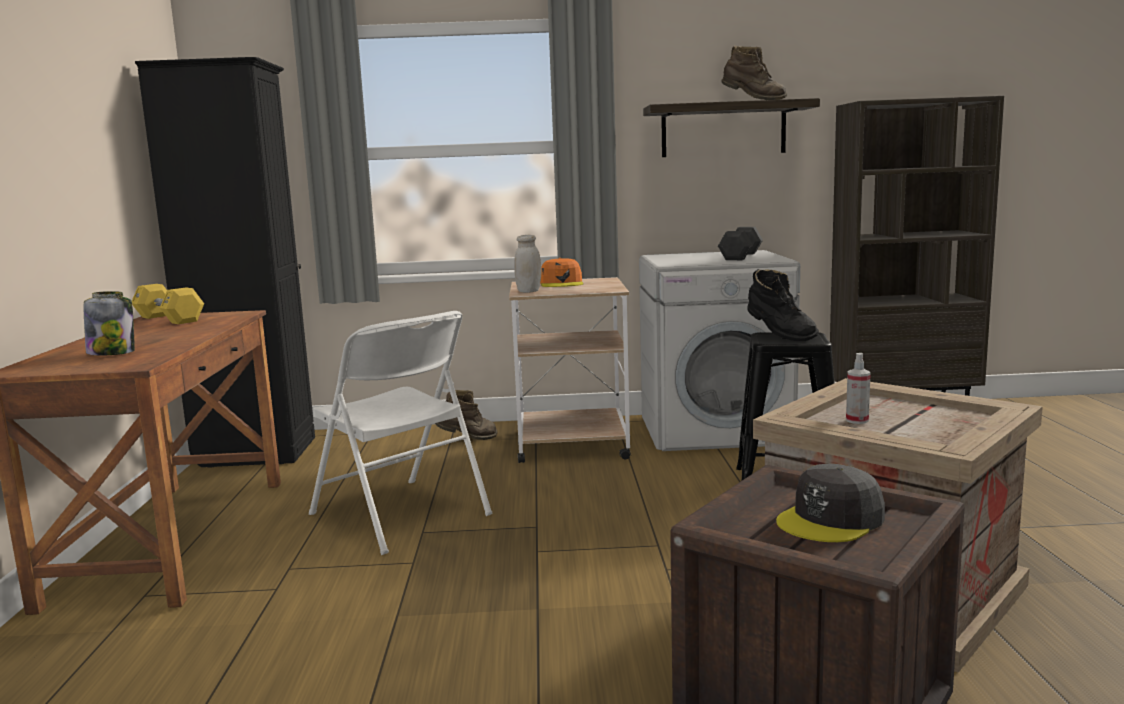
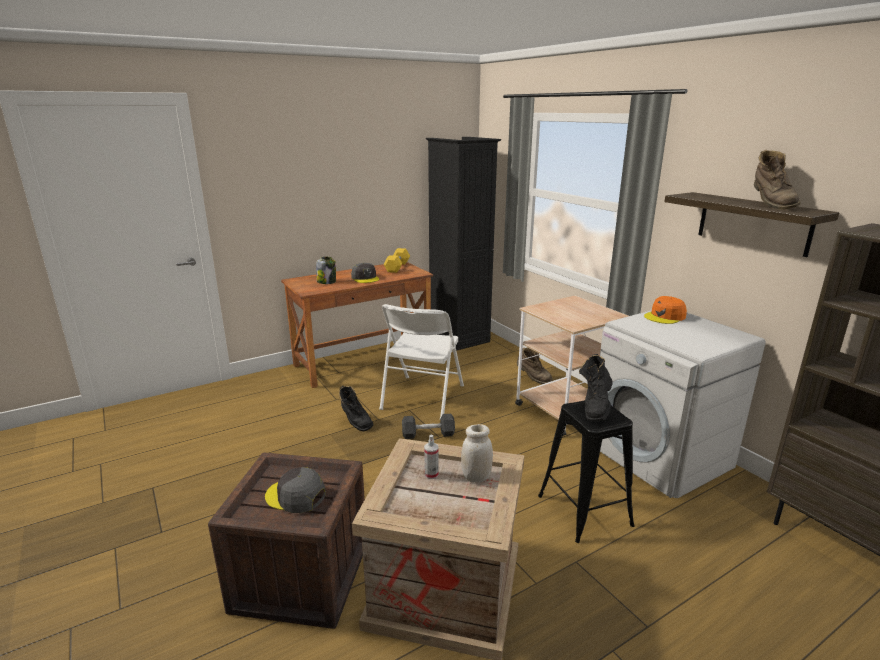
camera: 60 degrees right, 10 degrees up
(171, 335) = (365, 278): none -> grey cap
(392, 584) = (355, 422): none -> black boot
(529, 291) = (541, 308): white jar -> white jar (476, 477)
(562, 283) = (581, 308): orange cap -> orange cap (665, 316)
(740, 256) = (699, 337): black dumbbell -> black dumbbell (428, 434)

